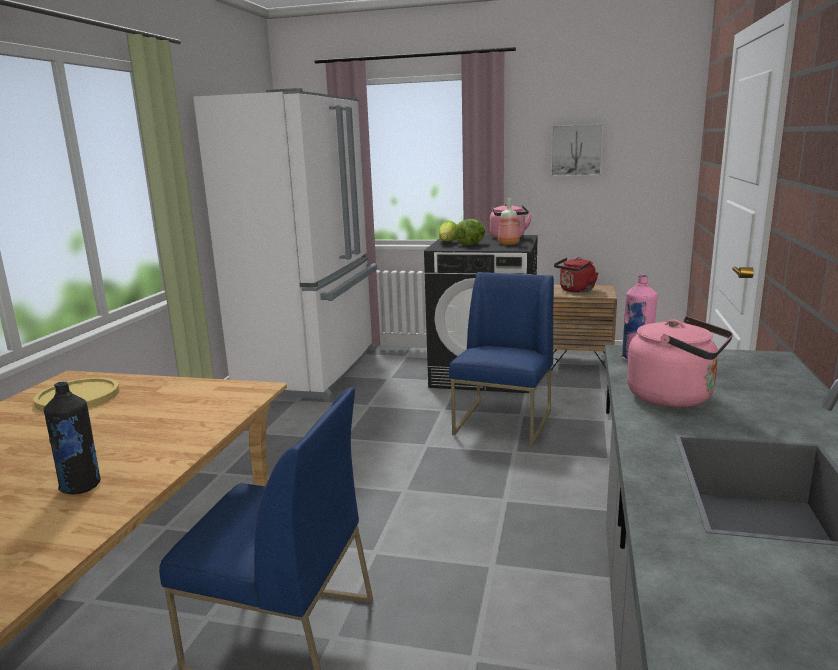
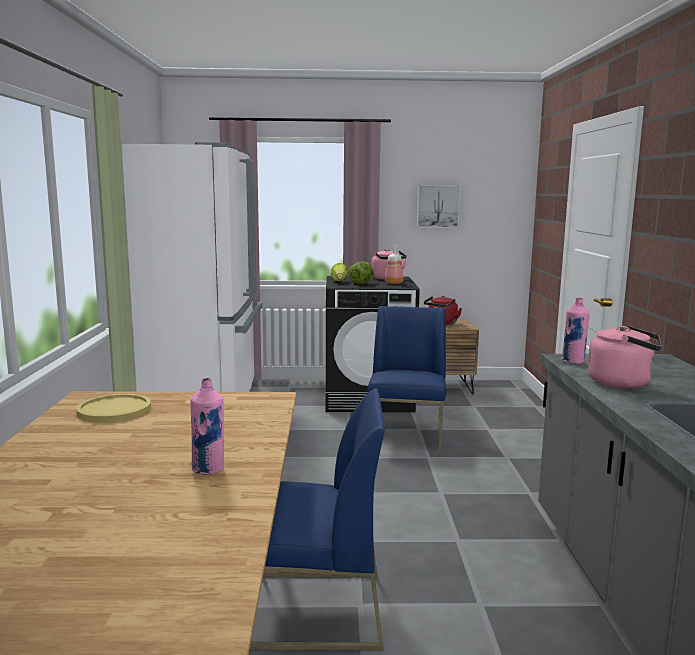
camera: 15 degrees left, 5 degrees down
(81, 486) = (208, 470): black bottle -> pink bottle

